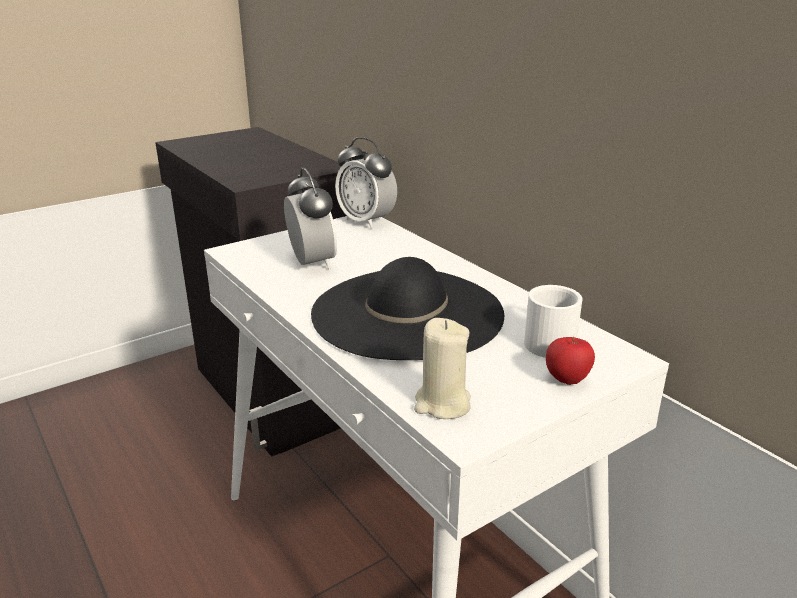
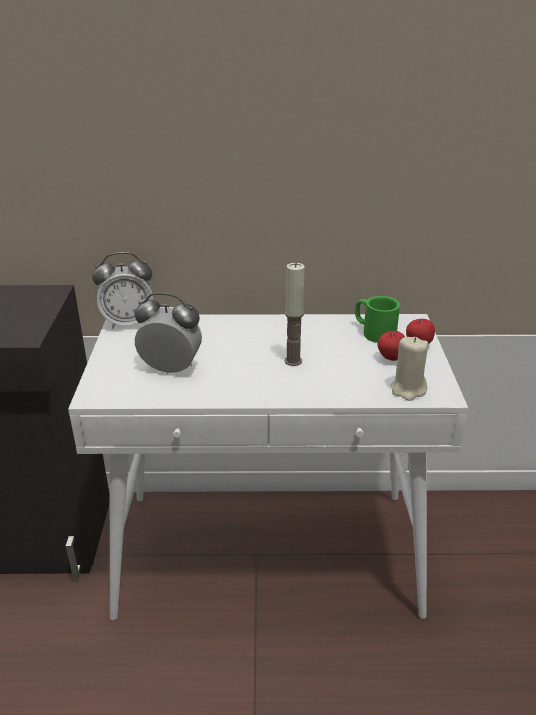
camera: 55 degrees left, 5 degrees up
(407, 313) = (293, 361): black hat -> candle
(500, 370) = (390, 359): none -> apple
(549, 339) = (373, 332): white mug -> green mug

